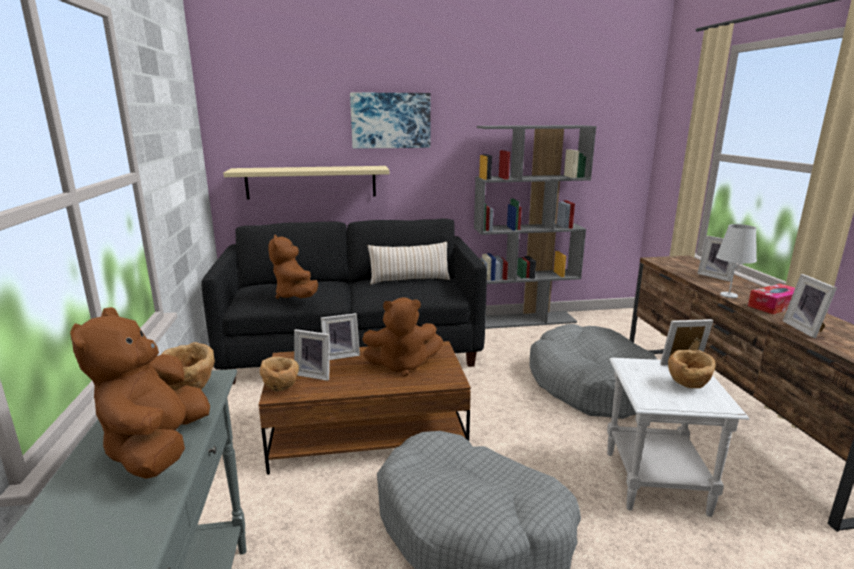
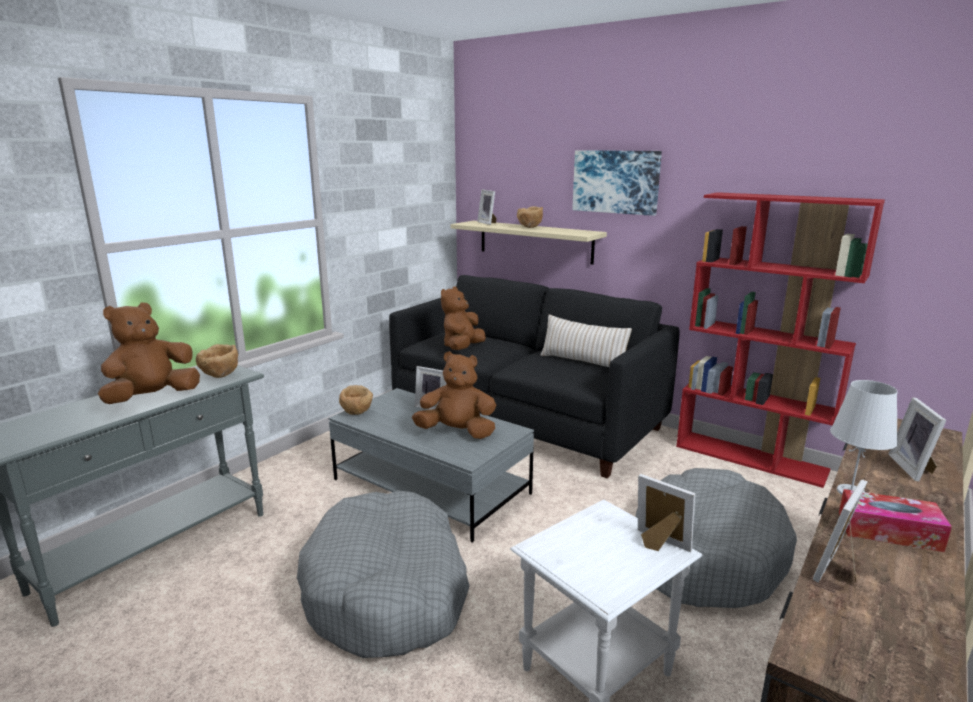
camera: 45 degrees right, 0 degrees up
(315, 374) = (392, 413): picture frame -> picture frame (488, 223)
(368, 432) = (431, 486): brown coffee table -> grey coffee table
(402, 365) = (457, 432): brown plush toy -> brown plush toy turned 150 degrees clockwise
(523, 320) = (751, 458): grey bookcase -> red bookcase
(688, 385) = (615, 559): brown bowl -> brown bowl (529, 227)

